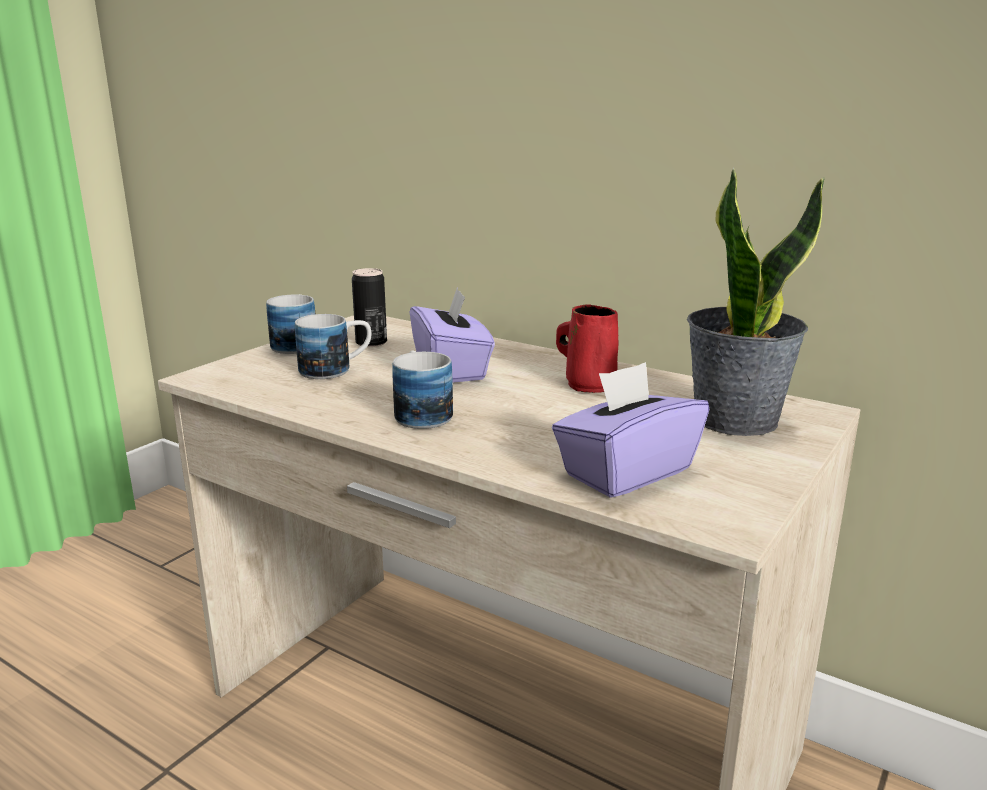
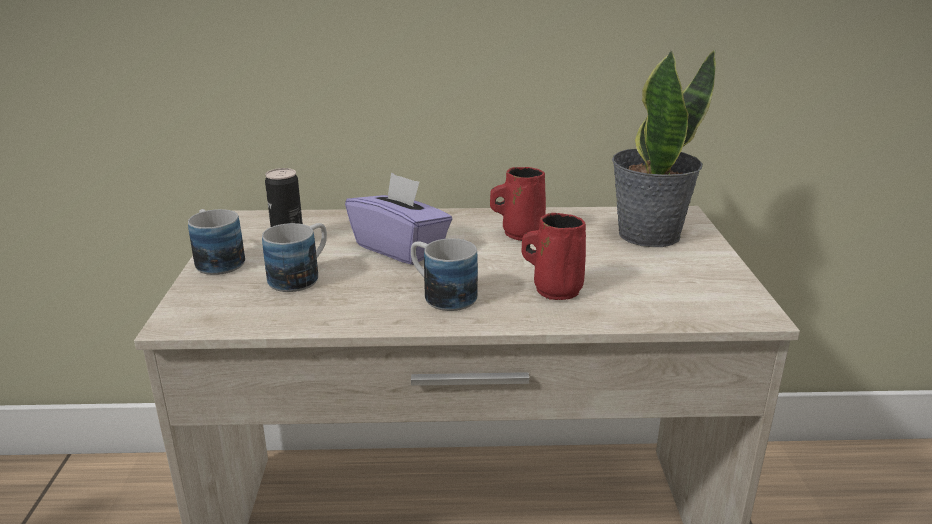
camera: 35 degrees left, 5 degrees up
(533, 438) = (554, 289): none -> red mug
(626, 472) = (649, 296): purple tissue box -> none

